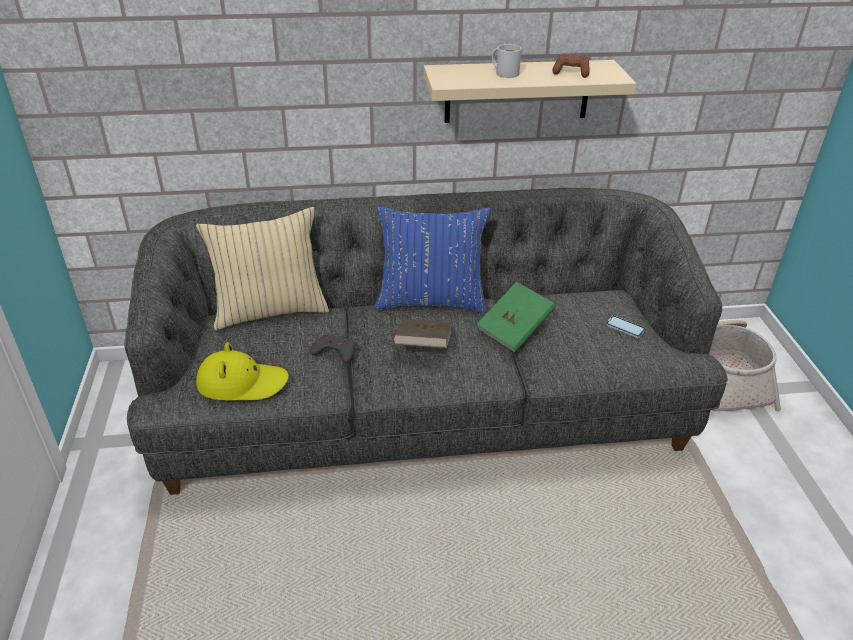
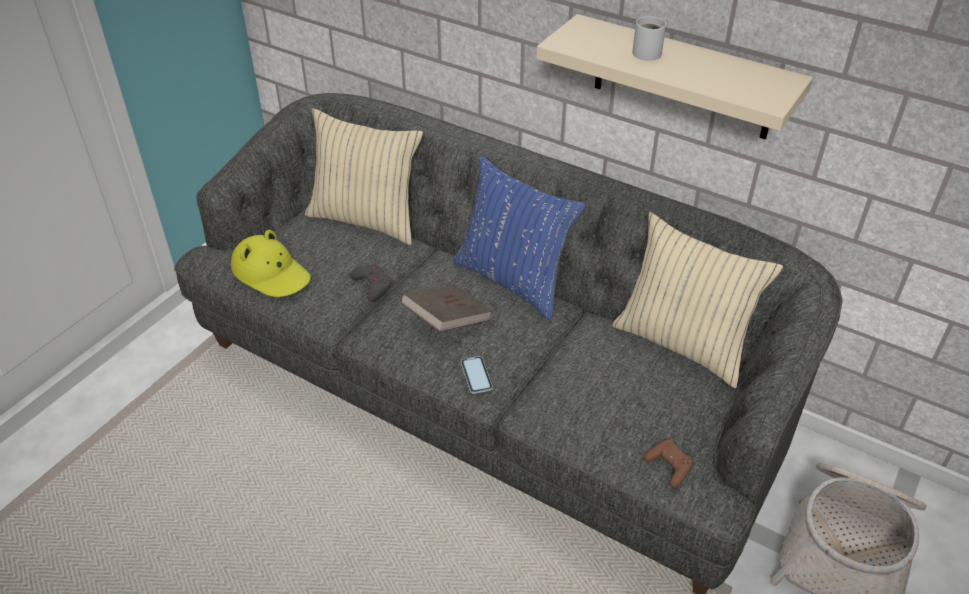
camera: 40 degrees right, 5 degrees up
(514, 330) = (555, 352): green book -> none
(571, 73) = (723, 77): brown game controller -> brown game controller (669, 467)
(577, 288) = (682, 344): none -> beige pillow
(625, 327) = (674, 414): phone -> phone (476, 376)

